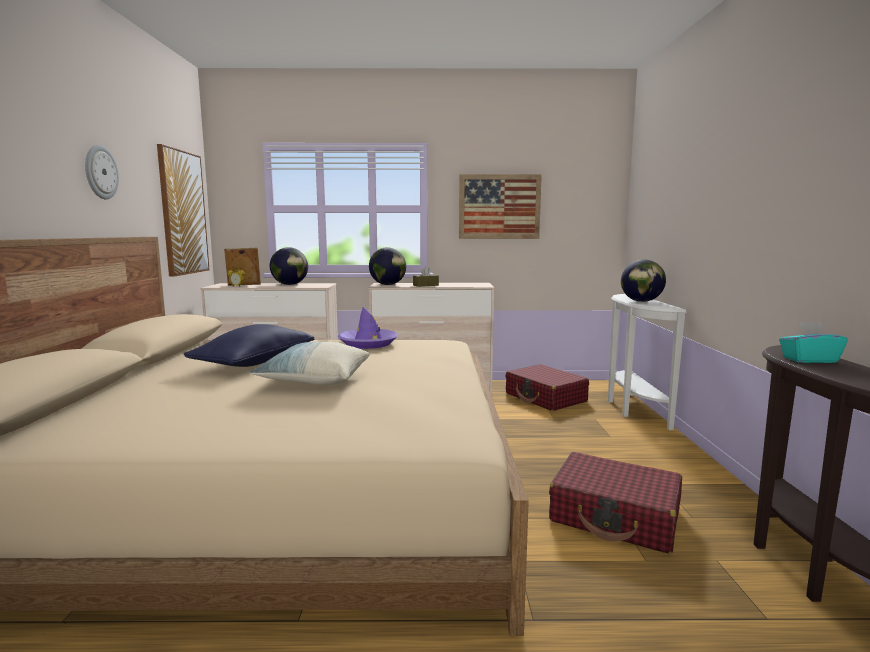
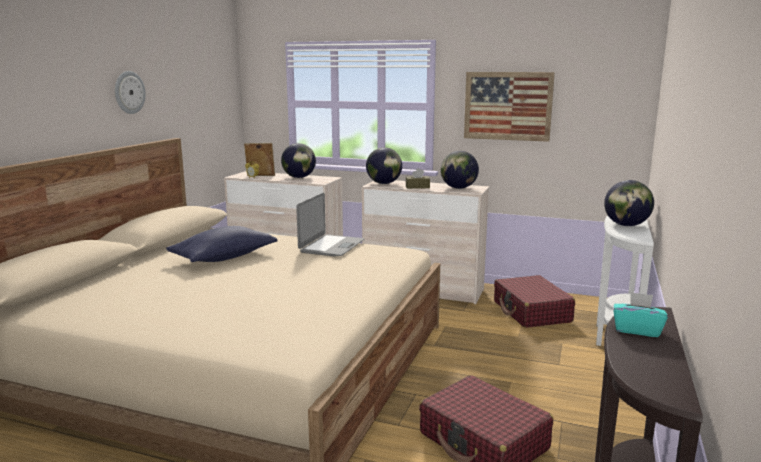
camera: 20 degrees right, 5 degrees up
(183, 213) = (212, 111): picture -> none
(315, 380) = (246, 283): pillow -> none
(368, 343) = (331, 246): purple hat -> laptop
(465, 284) = (458, 188): none -> globe

